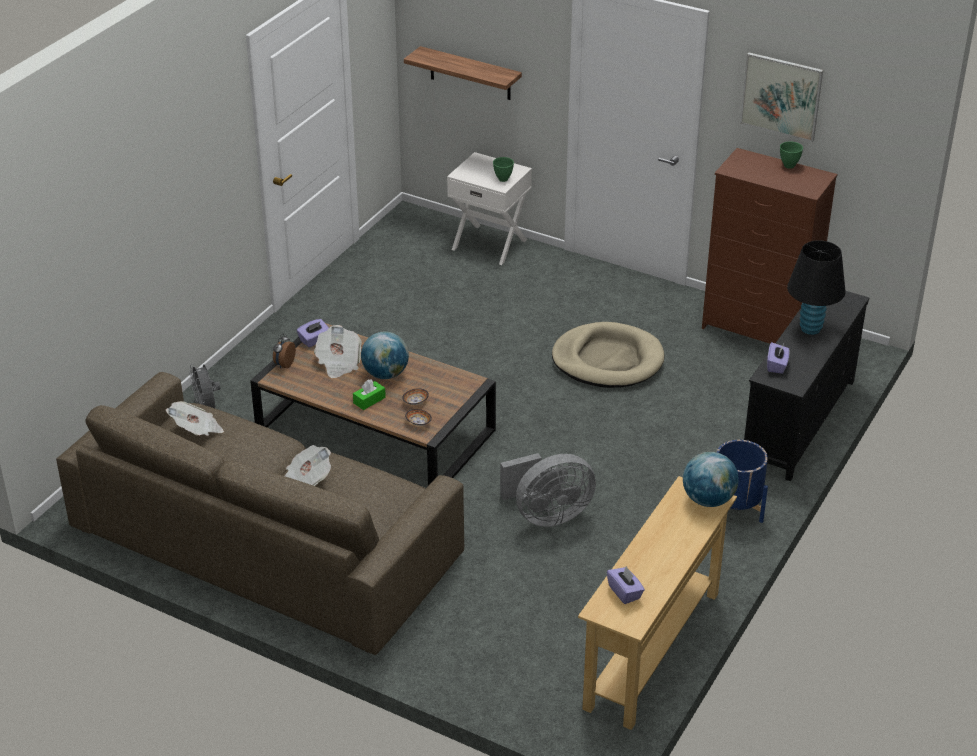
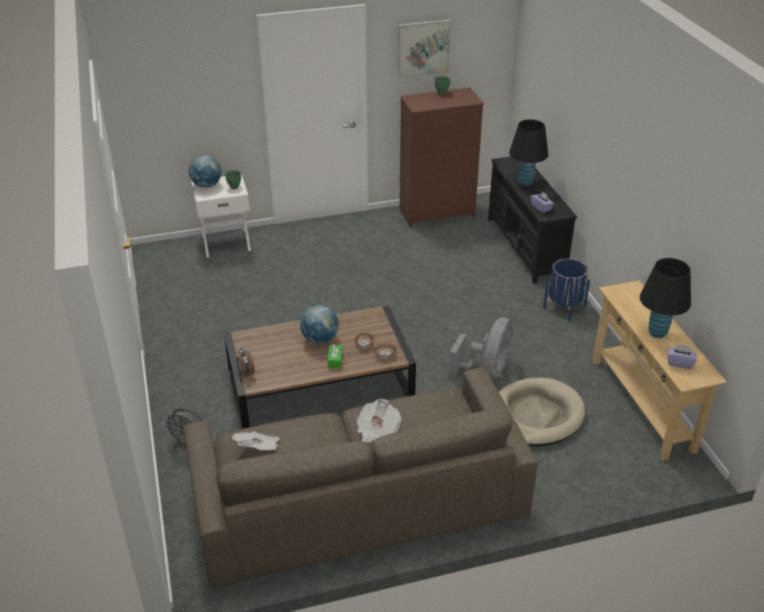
camera: 45 degrees left, 0 degrees up
(314, 340) = (242, 346): purple tissue box -> none
(338, 363) = (280, 350): newspaper -> none
(470, 74) = (177, 120): shelf -> none
(607, 360) = (388, 269): beige dog bed -> beige dog bed (535, 416)
(656, 553) = (657, 333): none -> black table lamp
(708, 500) = (631, 290): globe -> globe (207, 185)

